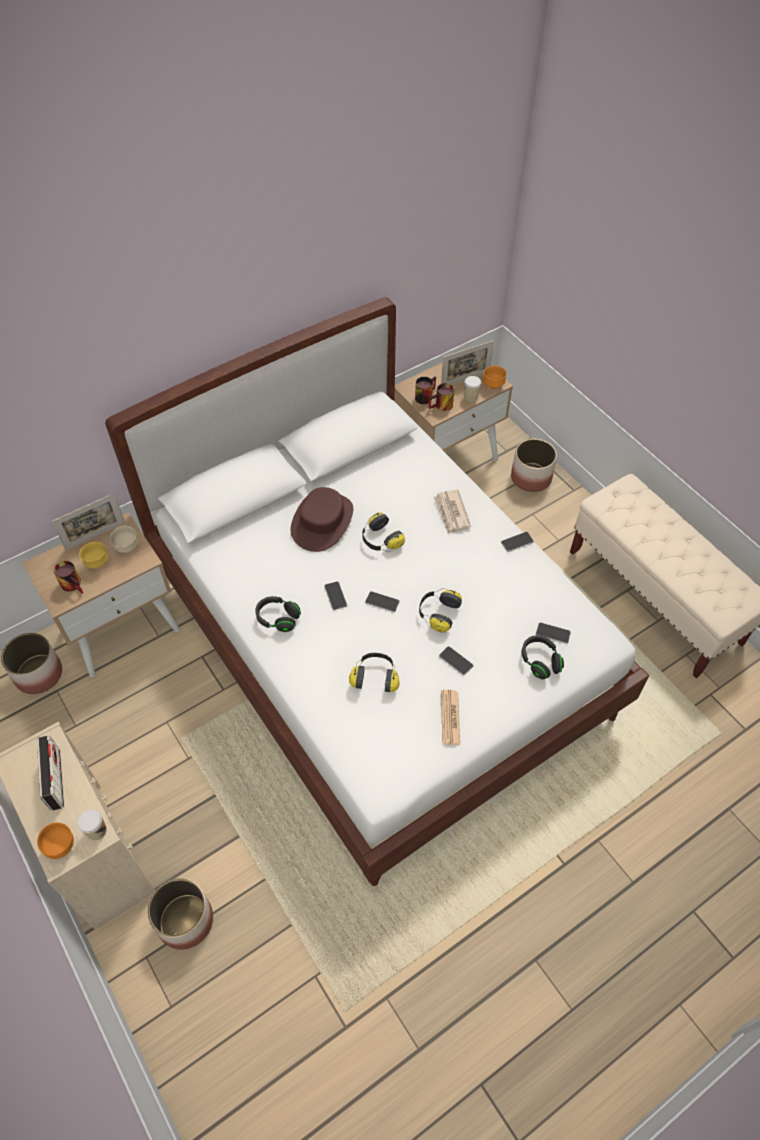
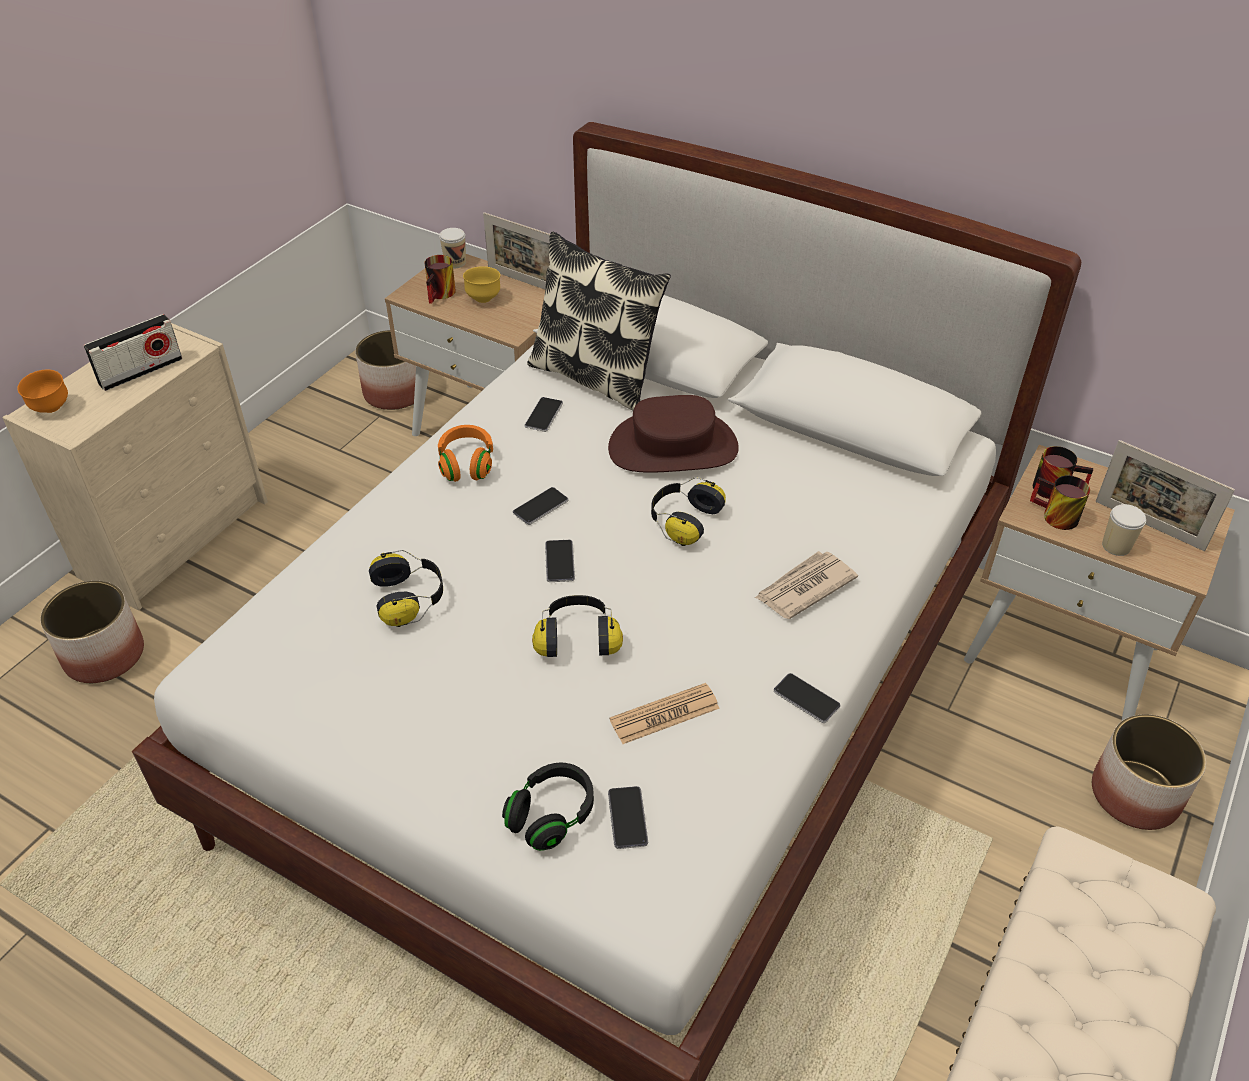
camera: 65 degrees right, 10 degrees down
(97, 831) = (78, 427): cup -> cup (455, 262)
(127, 548) = (522, 311): beige bowl -> none
(239, 532) = (596, 377): none -> pillow
(278, 618) = (467, 464): black headphones -> orange headphones
(450, 717) = (374, 719): newspaper -> newspaper (664, 714)
(456, 661) = (492, 692): phone -> phone (544, 415)
(493, 385) = (1175, 567): orange bowl -> none

